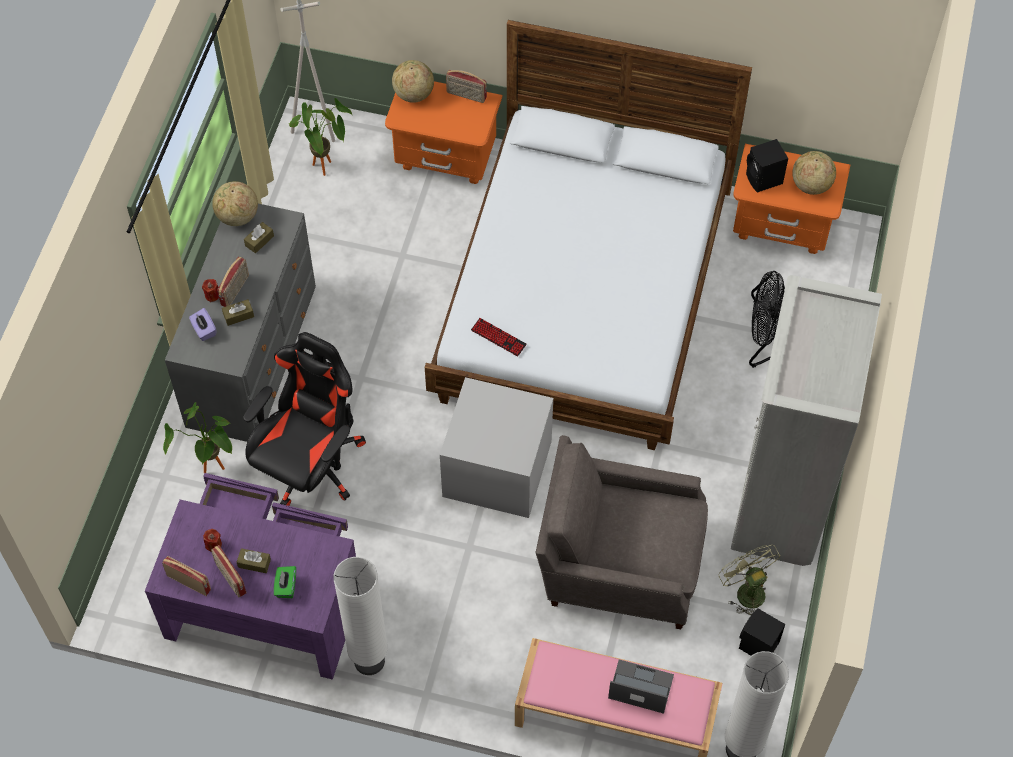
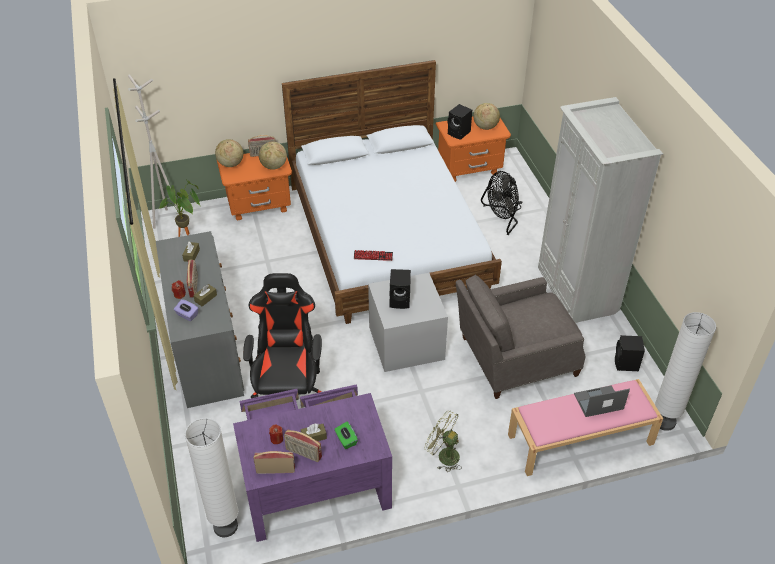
camera: 30 degrees left, 15 degrees down
(212, 471) = (223, 424): potted plant -> none
(237, 216) = (167, 248): globe -> globe (273, 166)
(369, 661) = (407, 485): white floor lamp -> white floor lamp (225, 526)
(488, 422) = (400, 300): none -> black speaker
(746, 590) = (596, 340): green fan -> green fan (443, 455)

